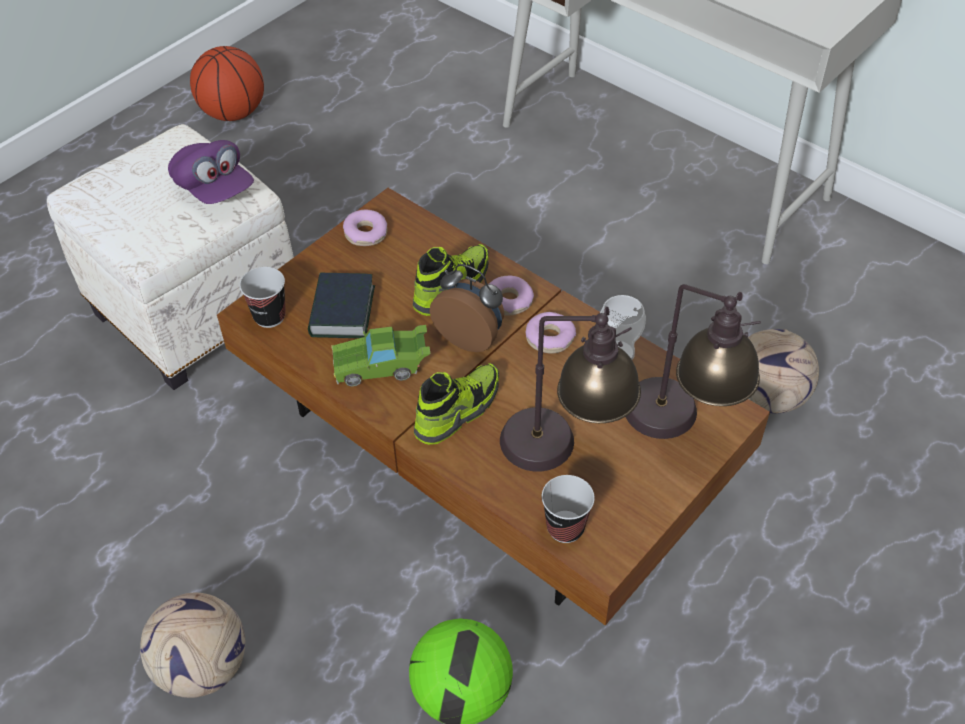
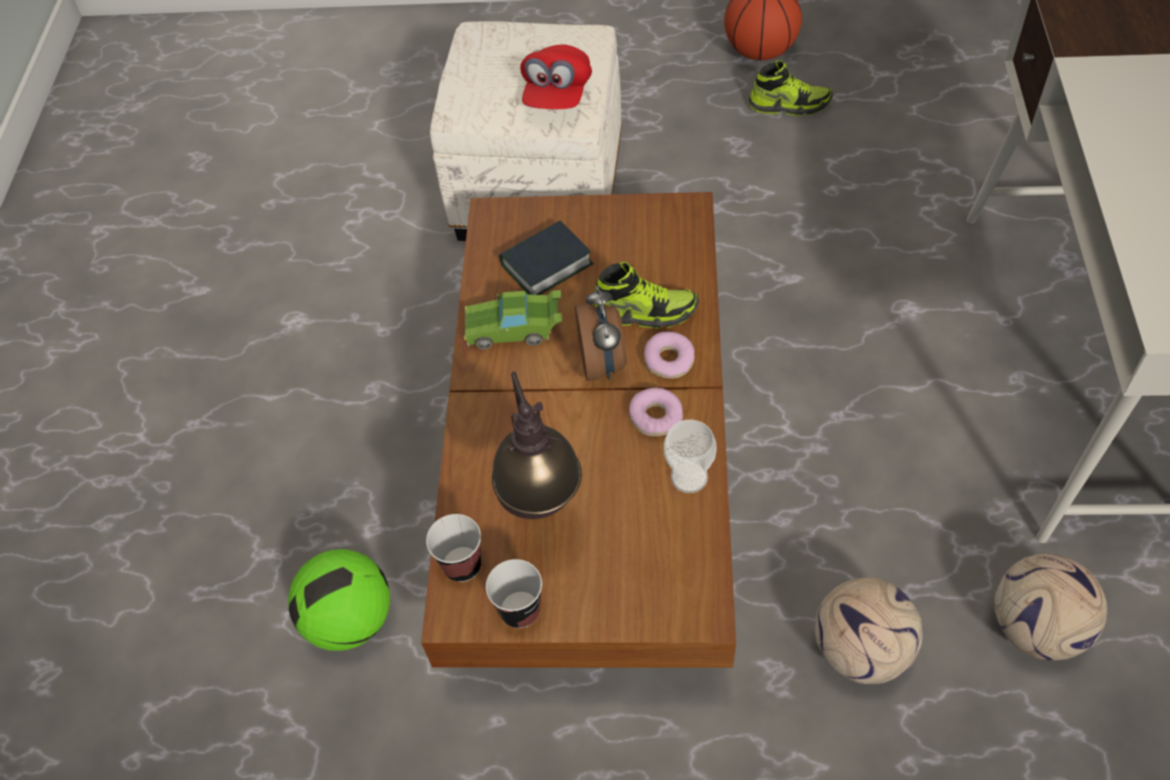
camera: 55 degrees right, 5 degrees up
(204, 667) = (250, 443): football -> football (1037, 629)
(214, 188) = (557, 94): purple cap -> red cap
(269, 316) = (498, 227): cup -> cup (520, 611)
(366, 234) = (644, 217): donut -> none
(382, 366) = (515, 330): green toy car -> green toy car turned 45 degrees counterclockwise
(457, 410) = (516, 409): shoe -> shoe (789, 105)
(681, 427) = (648, 581): table lamp -> none

